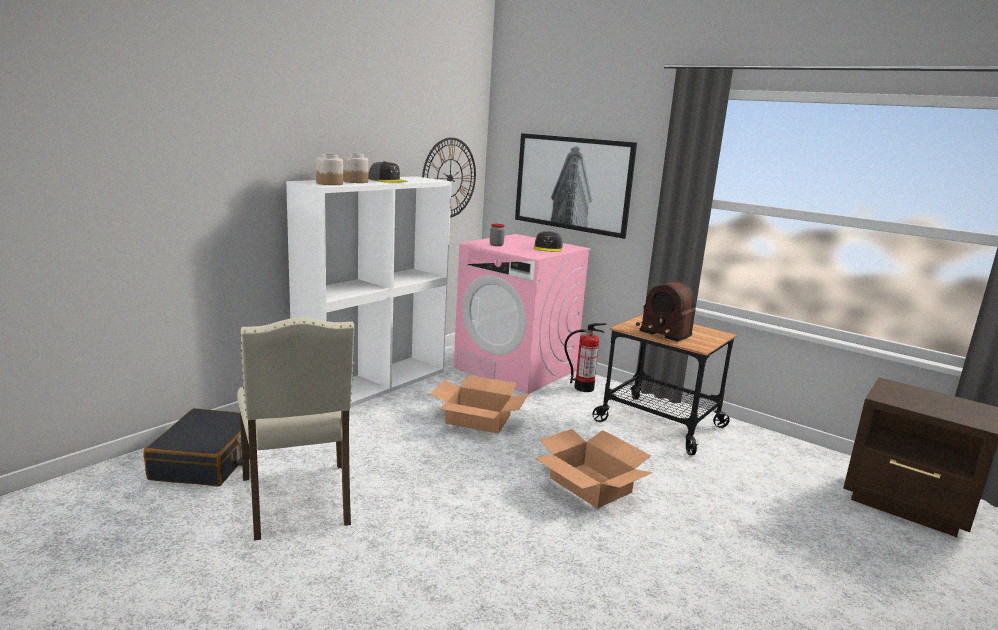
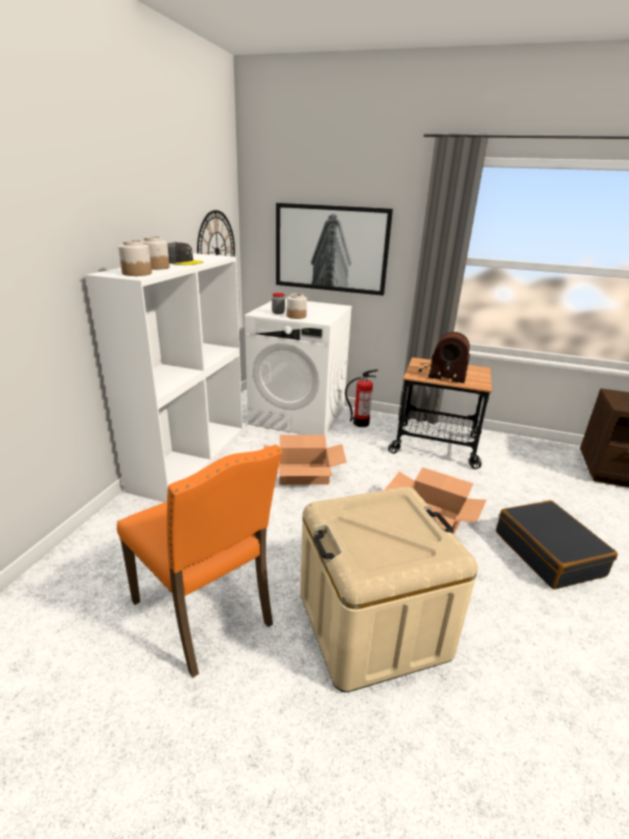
camera: 20 degrees left, 10 degrees up
(207, 460) = (80, 591): black suitcase -> black suitcase (548, 553)
(298, 501) = (206, 612): beige chair -> orange chair
(446, 550) = (372, 623): none -> beige storage box
(511, 249) = (296, 316): none -> jar
(516, 369) = (299, 415): pink washing machine -> white washing machine
(548, 248) = (322, 310): grey cap -> none

